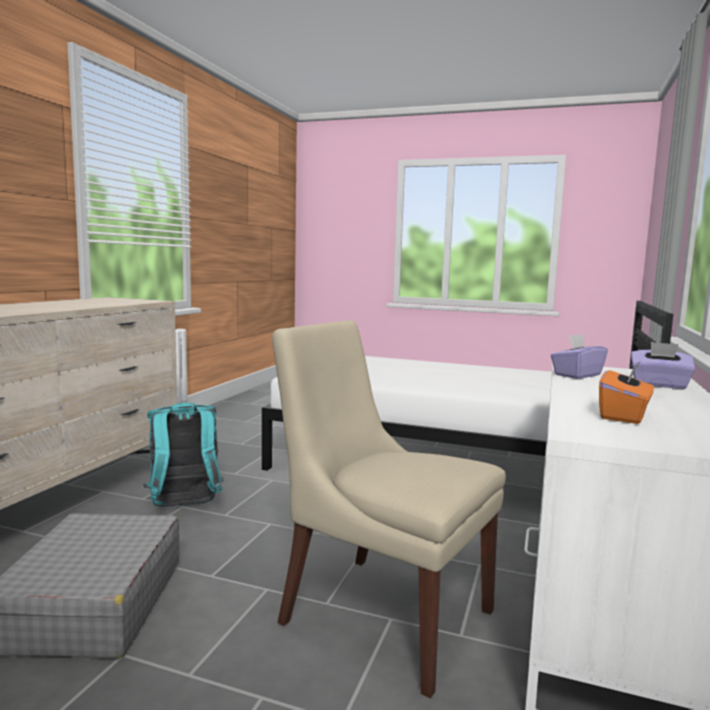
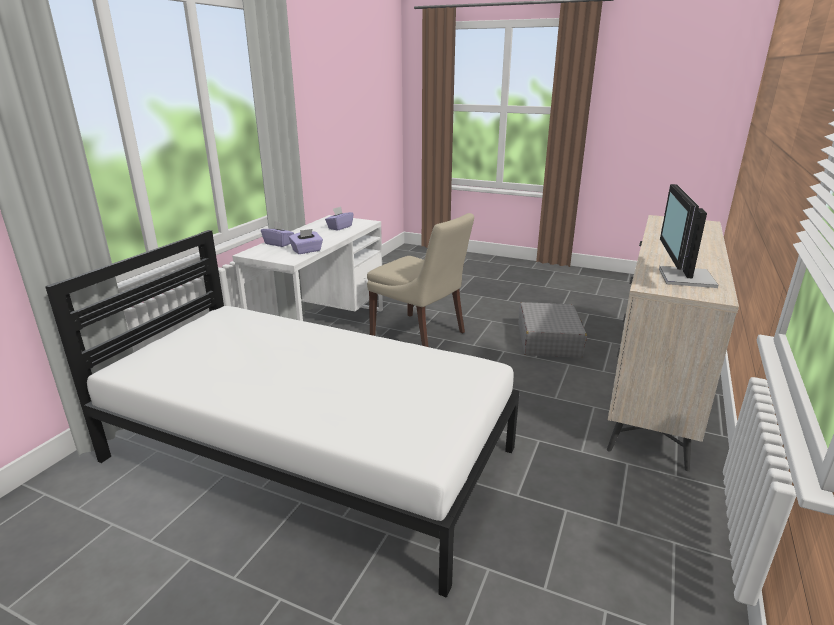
camera: 175 degrees left, 15 degrees up
(102, 301) = (684, 278): none -> monitor
(184, 507) = (553, 397): turquoise backpack -> none
(624, 416) = (339, 227): orange tissue box -> purple tissue box

